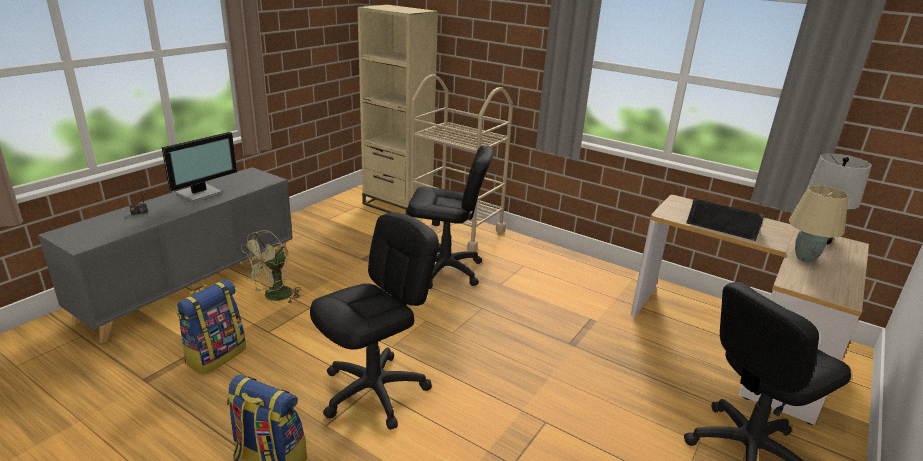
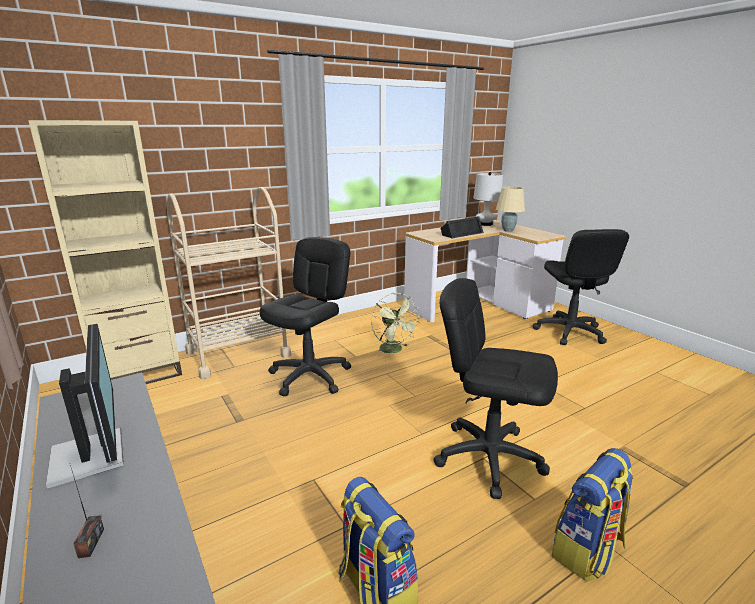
camera: 65 degrees left, 5 degrees down
(274, 297) = (264, 511): green fan -> green fan (394, 350)
(374, 391) = (488, 457): black office chair -> black office chair turned 45 degrees counterclockwise

